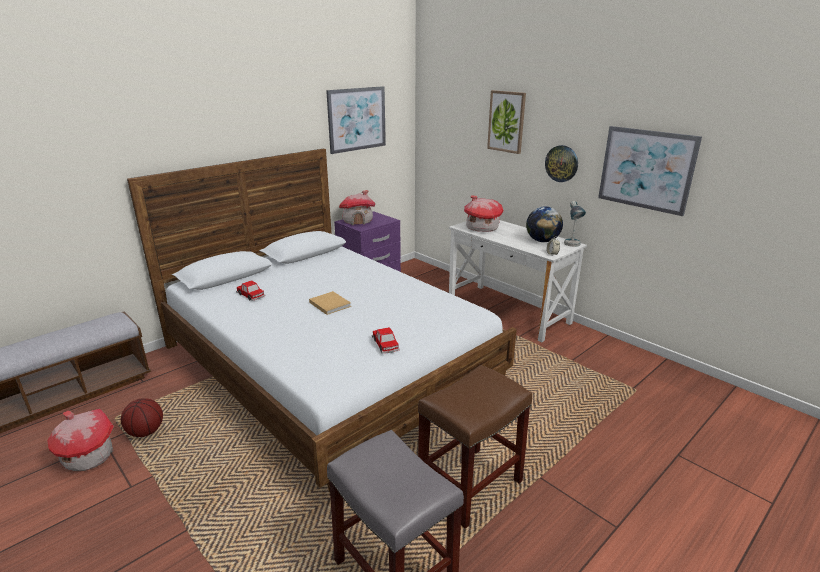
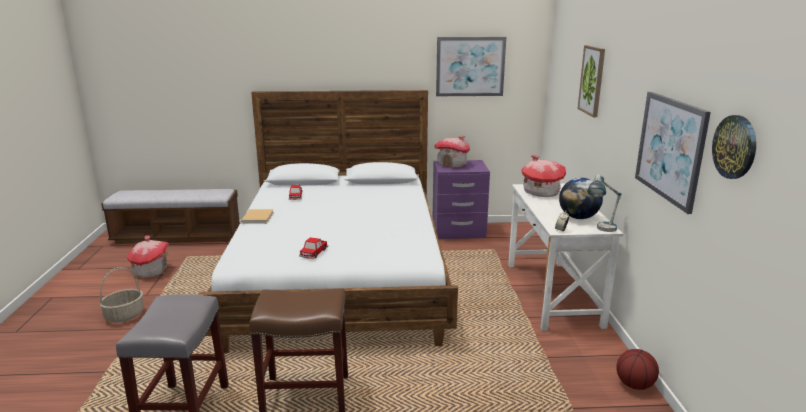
camera: 40 degrees right, 5 degrees down
(141, 524) = (125, 315): none -> basket
(145, 432) = (189, 270): basketball -> basketball (634, 385)
(329, 304) = (330, 216): beige book -> beige book (258, 217)
(561, 163) = (619, 132): wall clock -> wall clock (735, 147)

